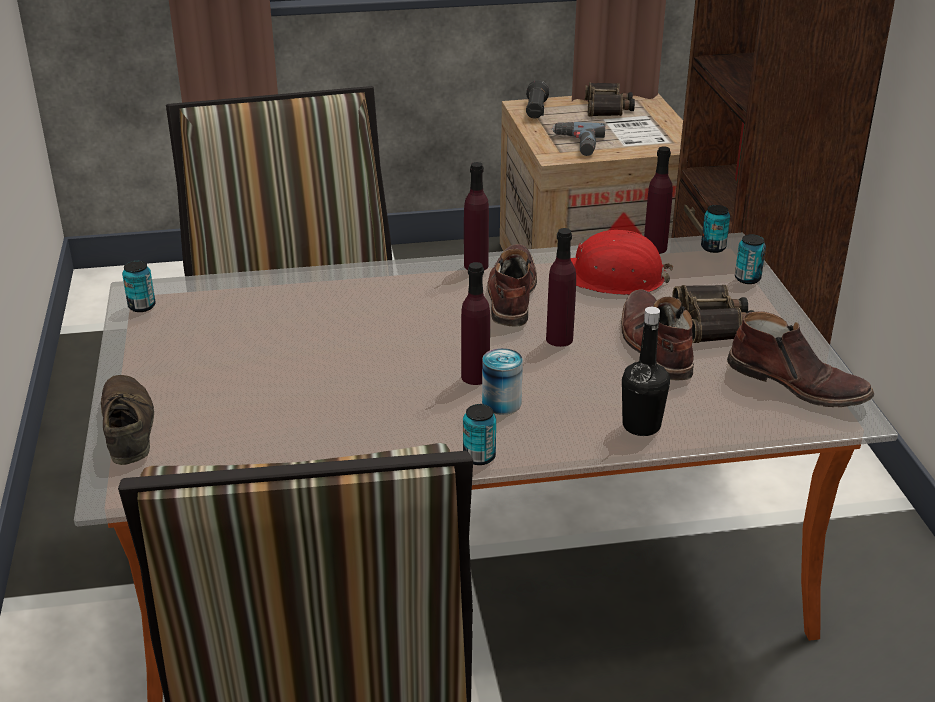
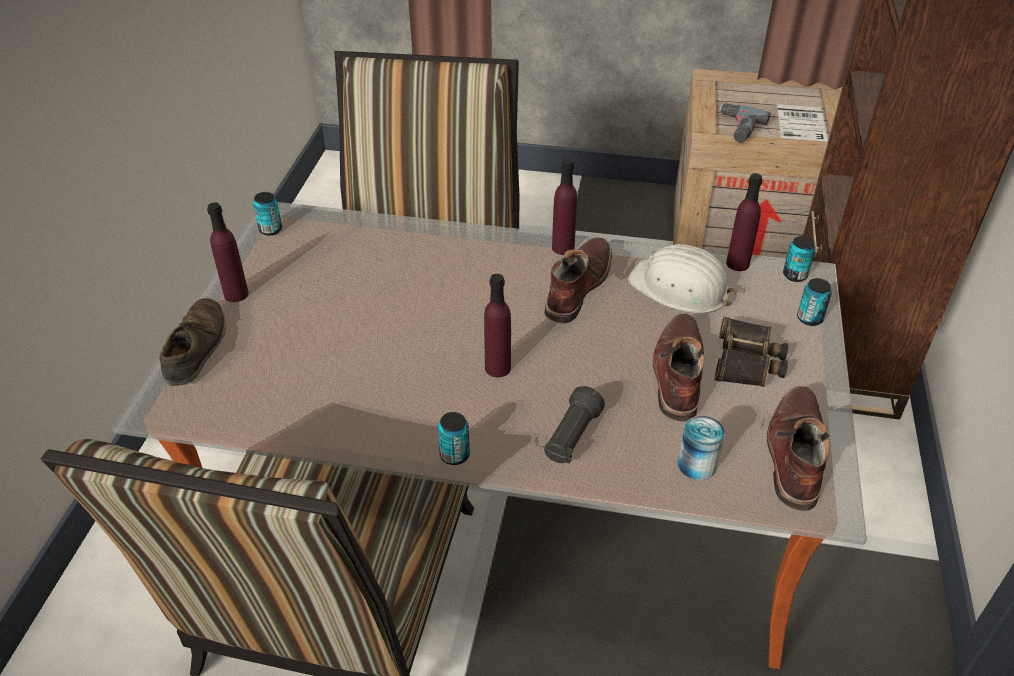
camera: 20 degrees right, 10 degrees up
(501, 403) = (505, 402): can -> can (697, 464)
(535, 111) = (717, 85): black flashlight -> black flashlight (571, 437)
(559, 339) = (594, 345): purple bottle -> purple bottle (236, 294)
(607, 107) = (787, 92): binoculars -> none
(613, 277) = (680, 288): red hard hat -> white hard hat
(641, 426) = (616, 461): black bottle -> none
(798, 384) = (794, 453): brown boot -> brown boot turned 135 degrees counterclockwise

